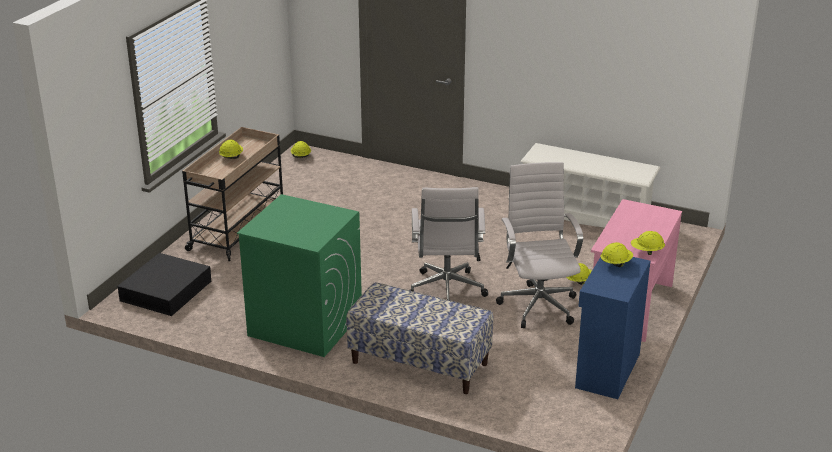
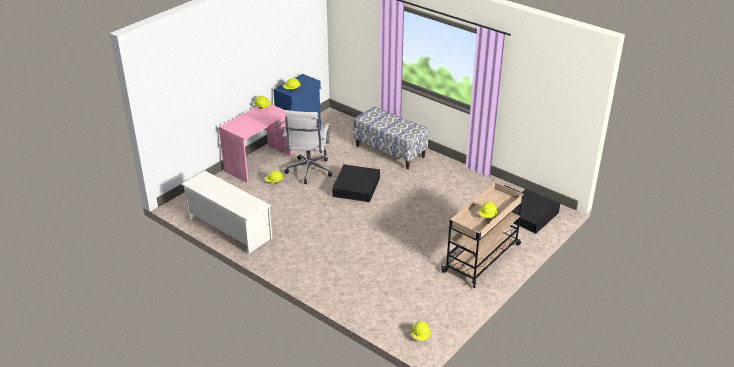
camera: 165 degrees left, 5 degrees up
(304, 324) = (446, 180): green washing machine -> none
(446, 292) = (356, 187): white office chair -> black storage box

